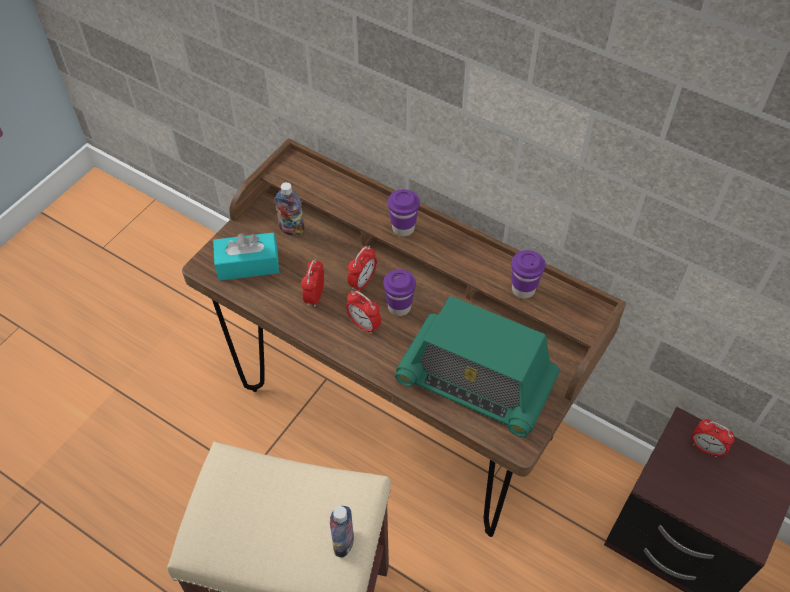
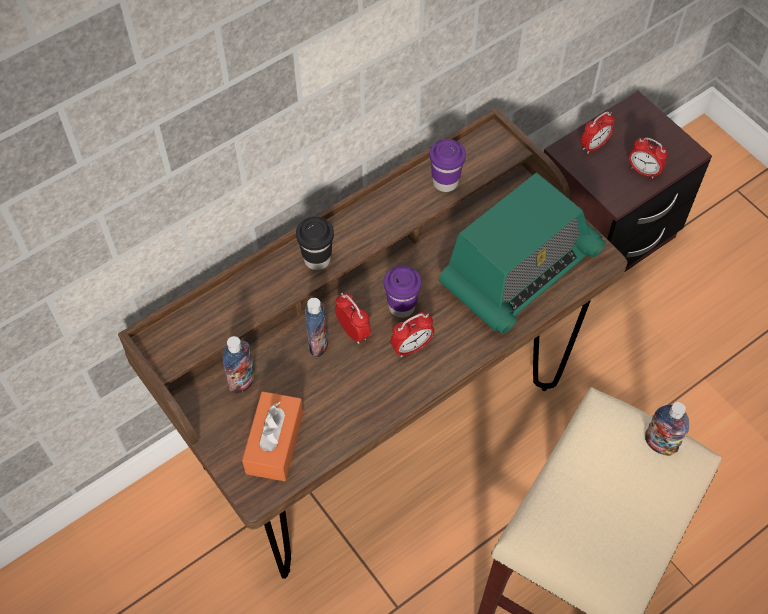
camera: 70 degrees left, 5 degrees up
(248, 264) = (274, 443): turquoise tissue box -> orange tissue box
(314, 296) = (353, 384): alarm clock -> alarm clock (643, 171)
(342, 264) = (318, 344): none -> bottle
(403, 228) = (317, 259): purple cup -> black cup

